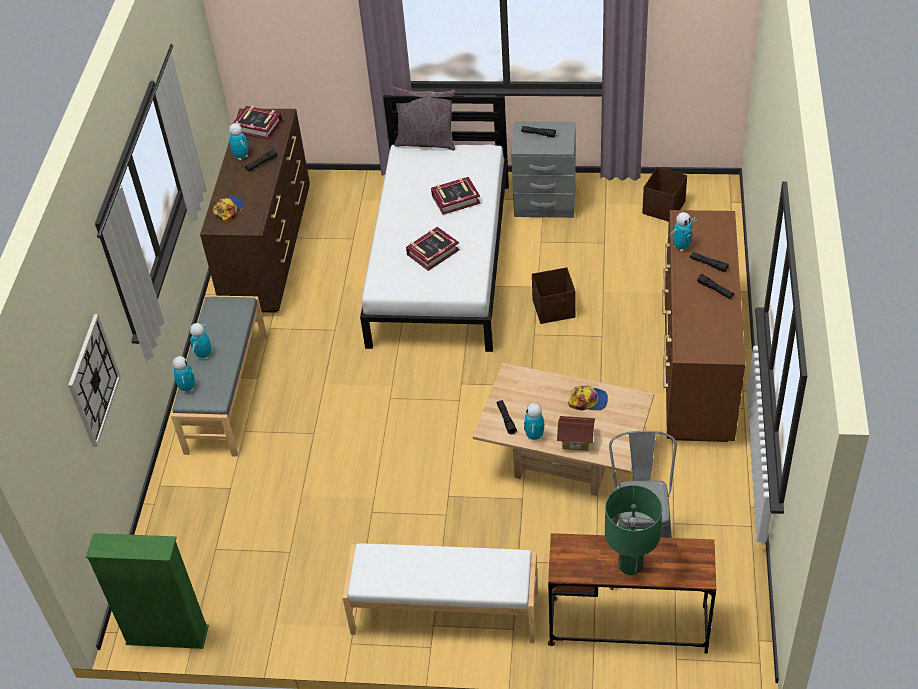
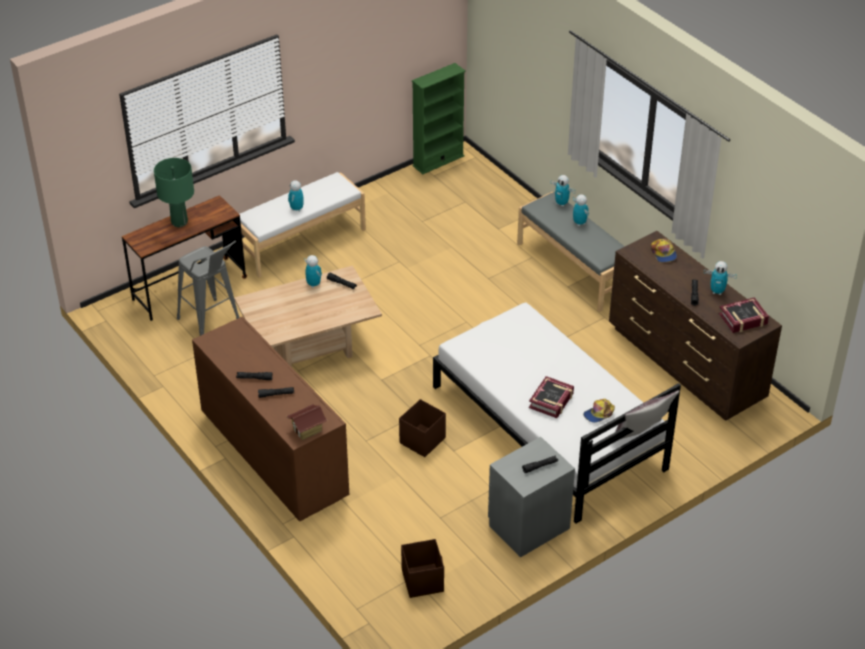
camera: 135 degrees right, 5 degrees down
(93, 380) = (540, 78): wall clock -> none
(432, 252) = (517, 354): book -> none
(576, 441) = (284, 295): toy house -> toy house (307, 430)
(588, 400) = (299, 321): cap -> cap (599, 413)
(681, 247) = (308, 397): toy robot -> toy robot (296, 209)

